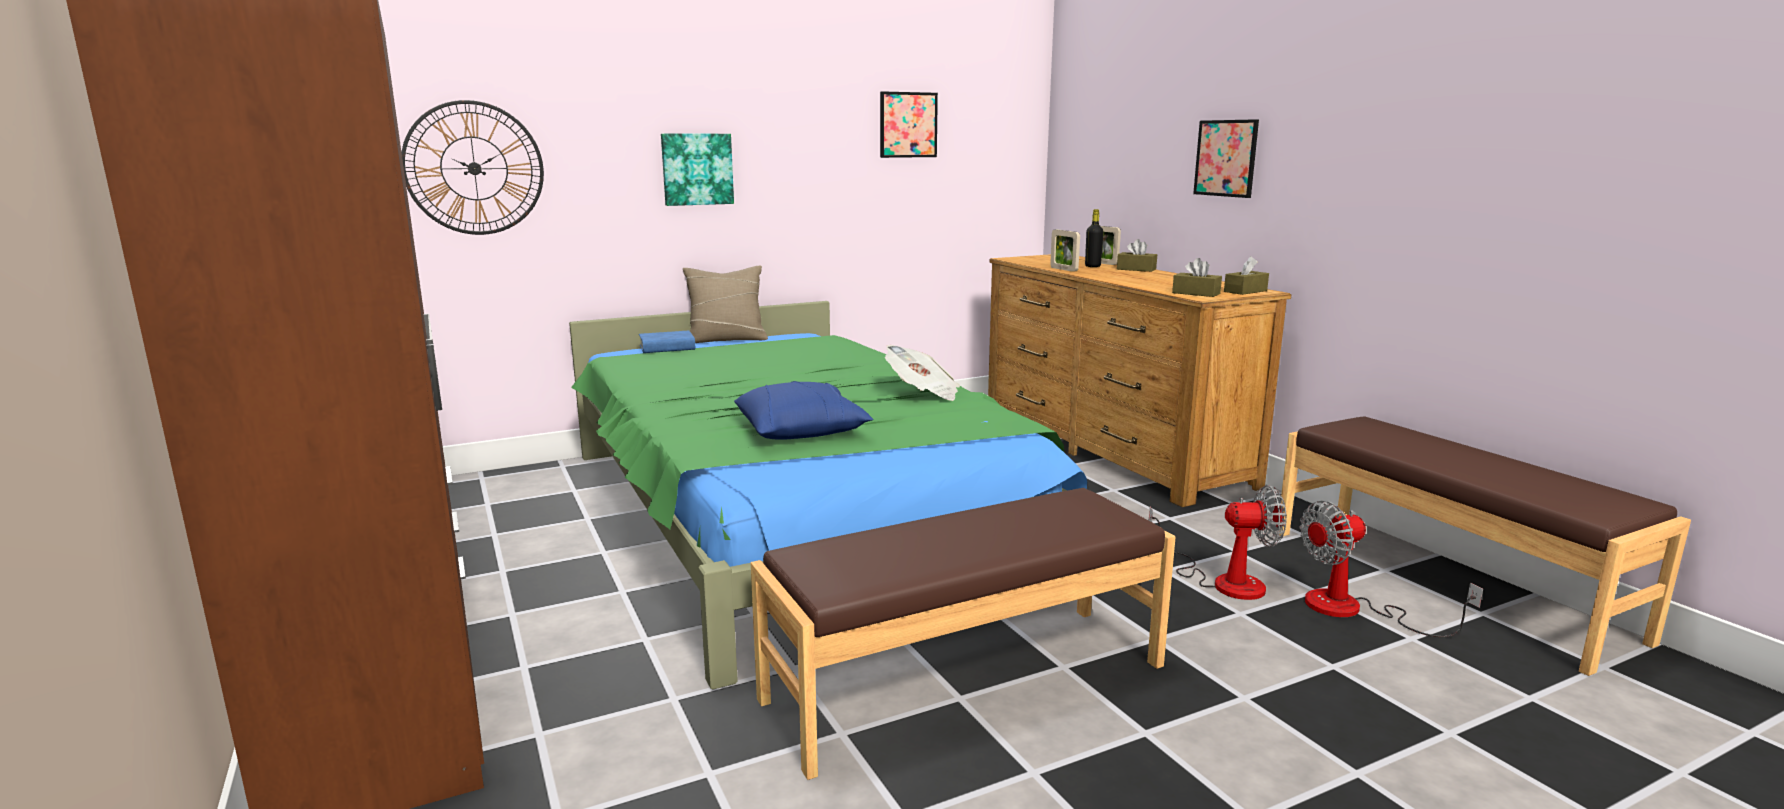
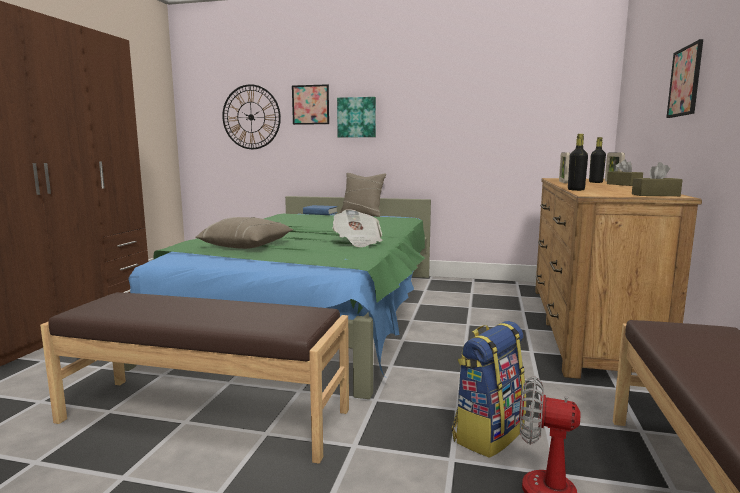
camera: 40 degrees right, 5 degrees down
(801, 431) = (247, 246): blue pillow -> beige pillow
(908, 125) = (496, 88): picture -> picture (310, 104)
(1151, 288) = (576, 190): none -> black bottle
(1196, 293) = (599, 193): brown tissue box -> none
(1223, 581) = (487, 433): fan -> backpack

